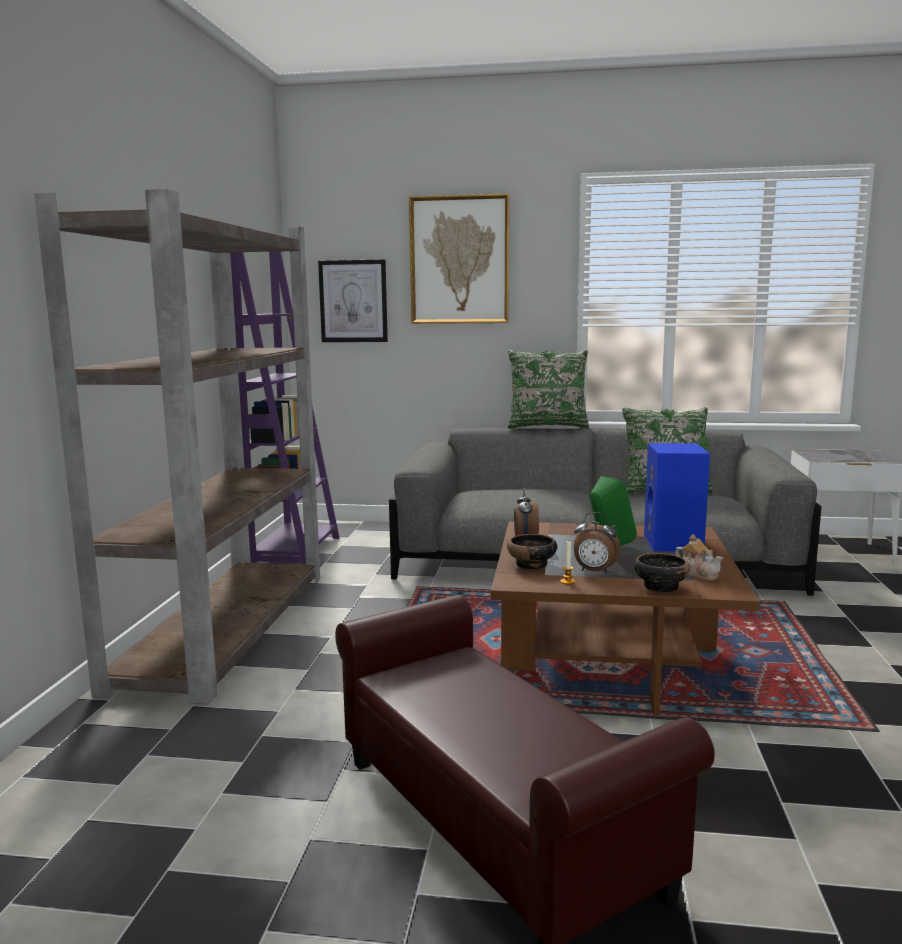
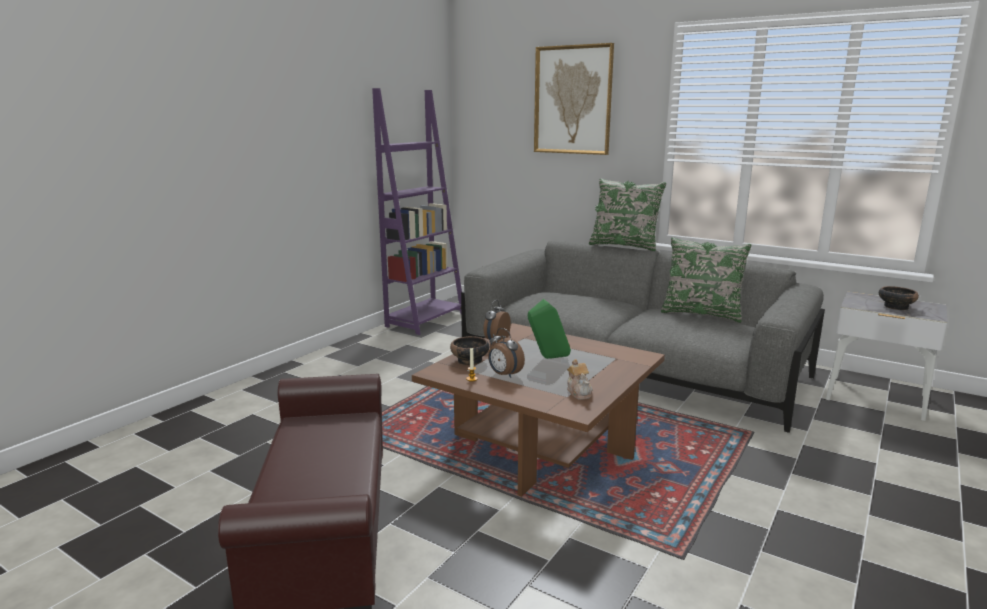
camera: 25 degrees right, 5 degrees up
(226, 627) = (324, 366): brown bookcase -> none
(353, 301) = (495, 132): picture -> none
(660, 586) = (531, 396): bowl -> bowl (895, 307)
(674, 543) = (606, 363): blue speaker -> none

